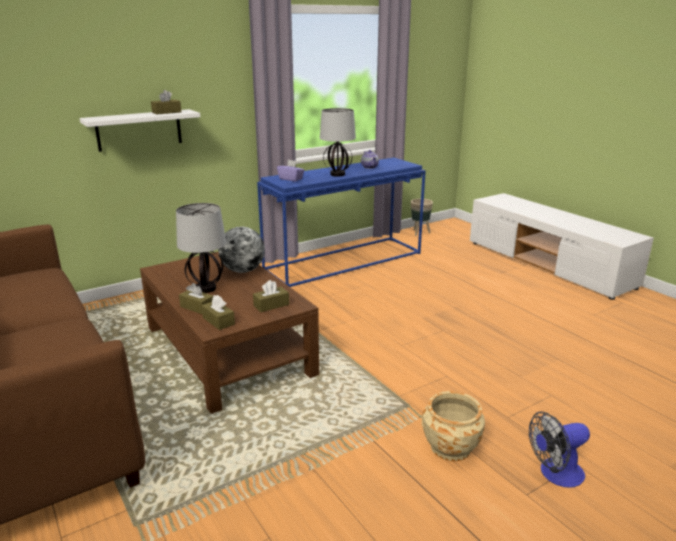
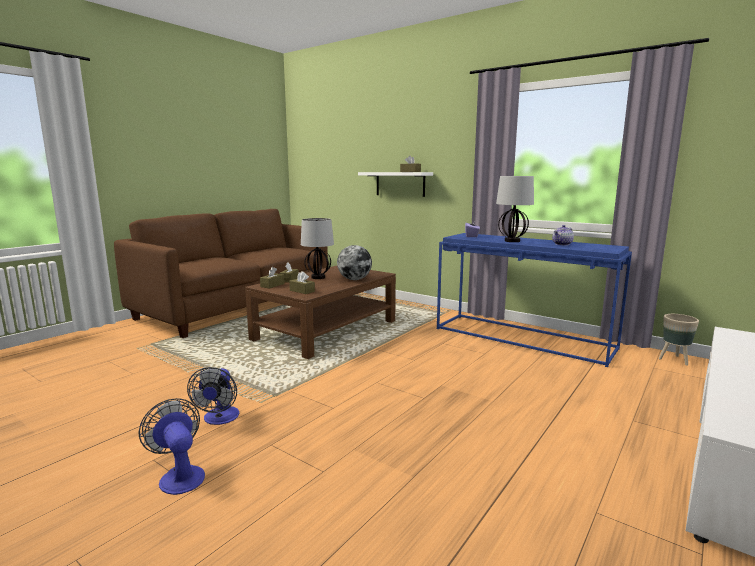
camera: 70 degrees right, 10 degrees down
(450, 447) = (219, 419): beige planter -> fan

